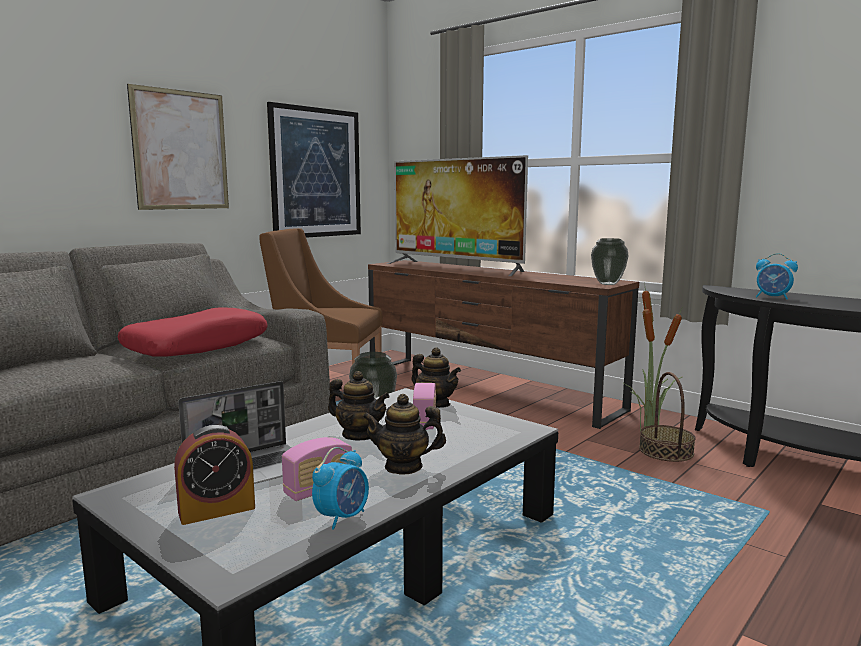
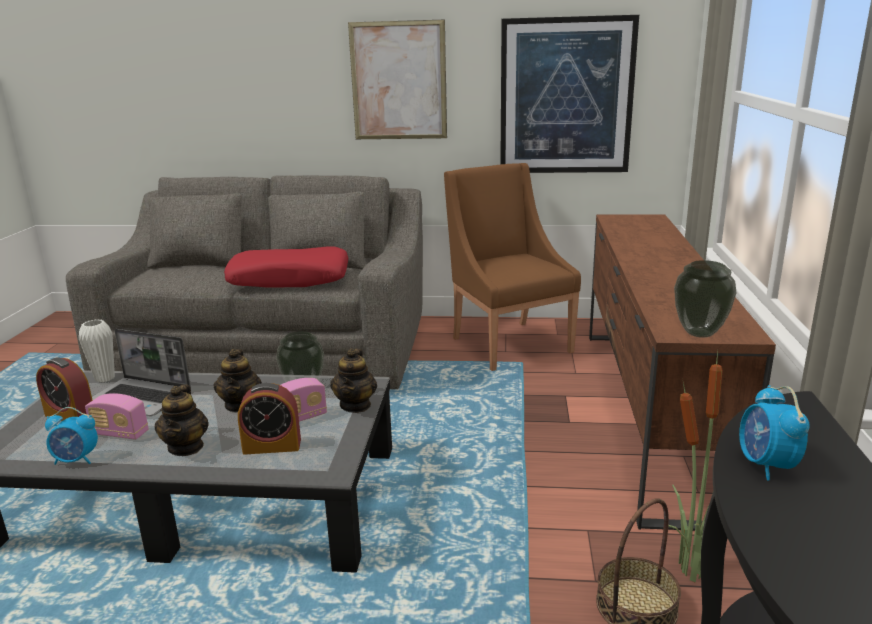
camera: 55 degrees right, 10 degrees up
(147, 481) = (104, 378): none -> white vase
(404, 466) = (186, 447): teapot -> teapot turned 150 degrees counterclockwise
(456, 267) = (657, 244): television -> none
(457, 438) = (272, 446): none -> alarm clock

